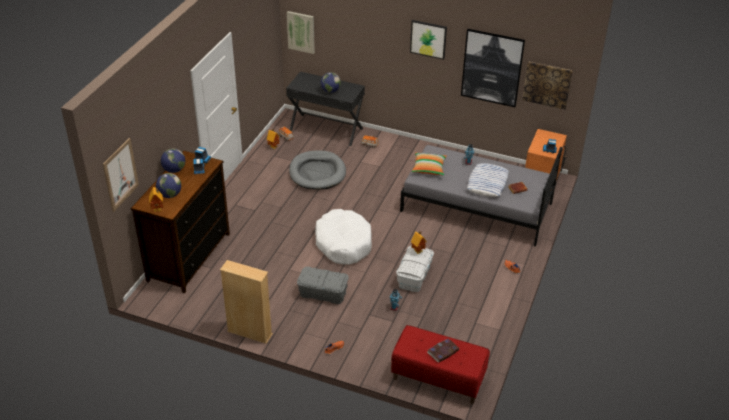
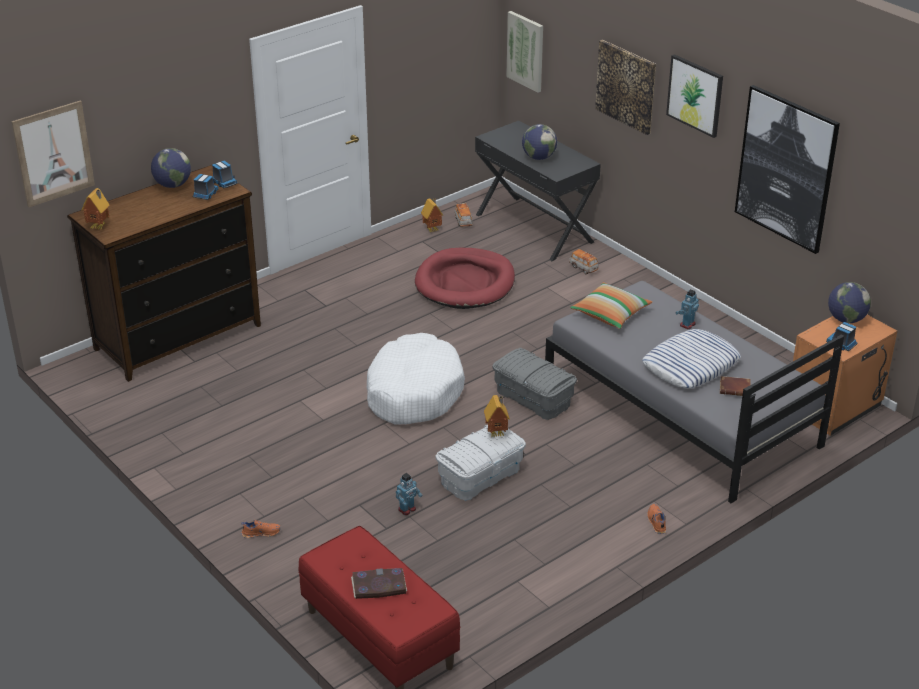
camera: 30 degrees right, 5 degrees down
(170, 195) = (133, 214): globe -> globe (846, 319)
(249, 333) = (164, 465): beige bookcase -> none
(317, 172) = (465, 283): grey dog bed -> red dog bed
(323, 293) = (317, 450): grey storage box -> grey storage box (533, 398)
(547, 84) = (870, 220): picture -> picture (626, 86)

